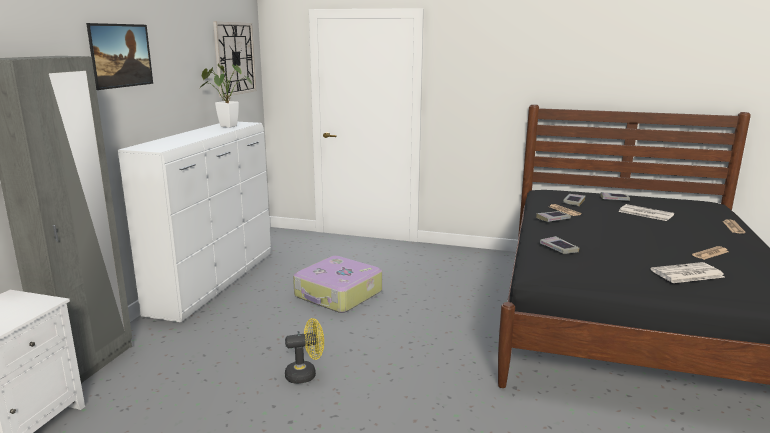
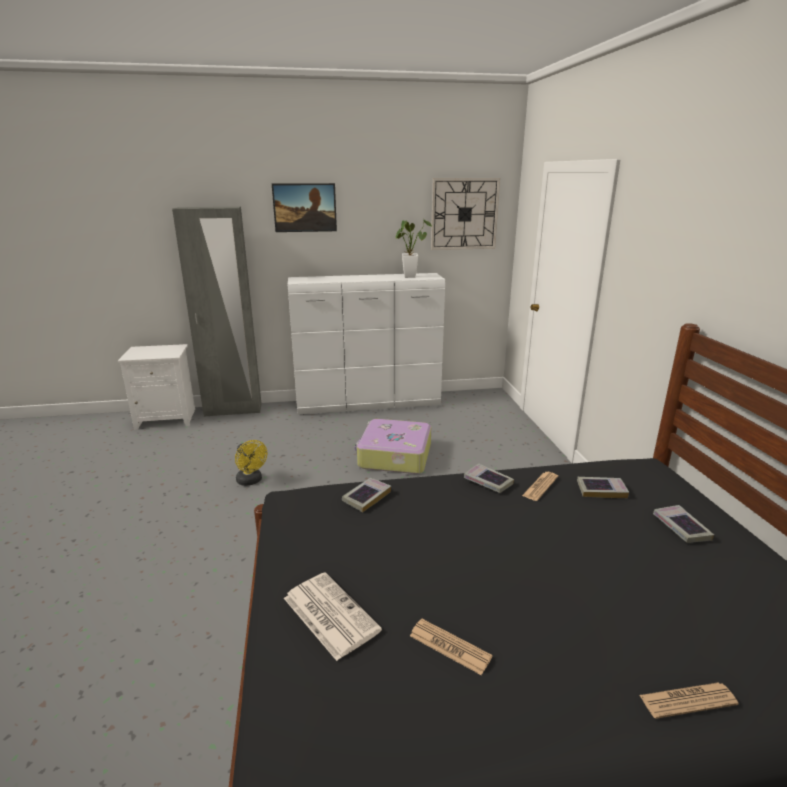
camera: 65 degrees right, 5 degrees up
(644, 213) = (626, 564): newspaper -> none

